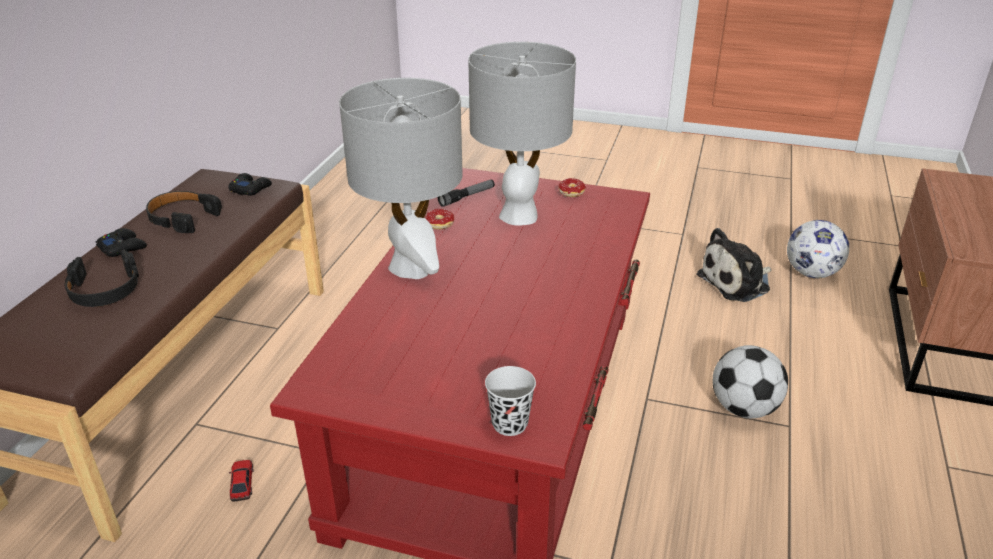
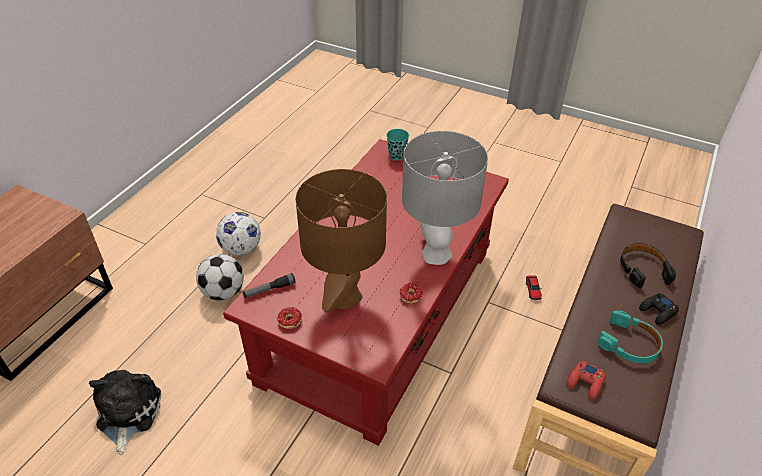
camera: 170 degrees left, 10 degrees up
(182, 218) = (629, 344): black headphones -> turquoise headphones
(250, 189) = (585, 382): black game controller -> red game controller
(467, 197) = (382, 328): flashlight -> flashlight (269, 289)
(509, 424) = (397, 155): black cup -> turquoise cup
(519, 215) = (345, 297): grey table lamp -> brown table lamp
(737, 282) = (127, 413): plush toy -> plush toy turned 75 degrees counterclockwise
(811, 273) = (51, 414): football -> football (241, 249)

